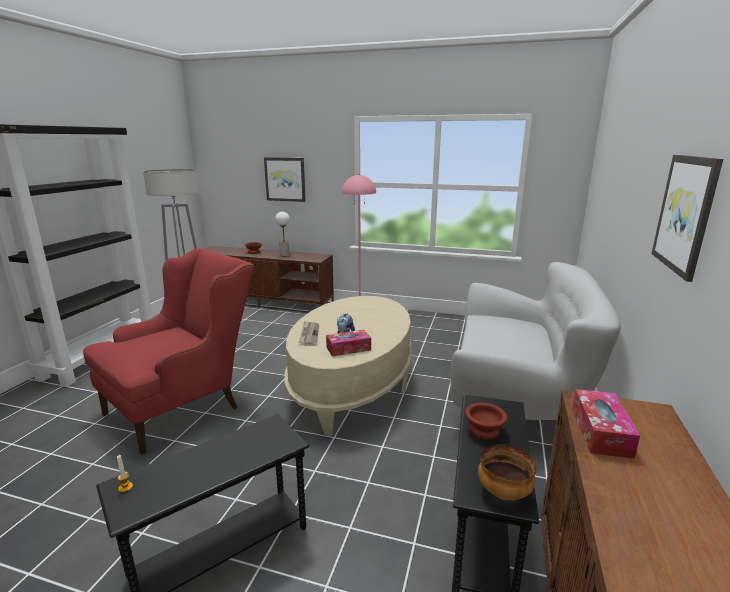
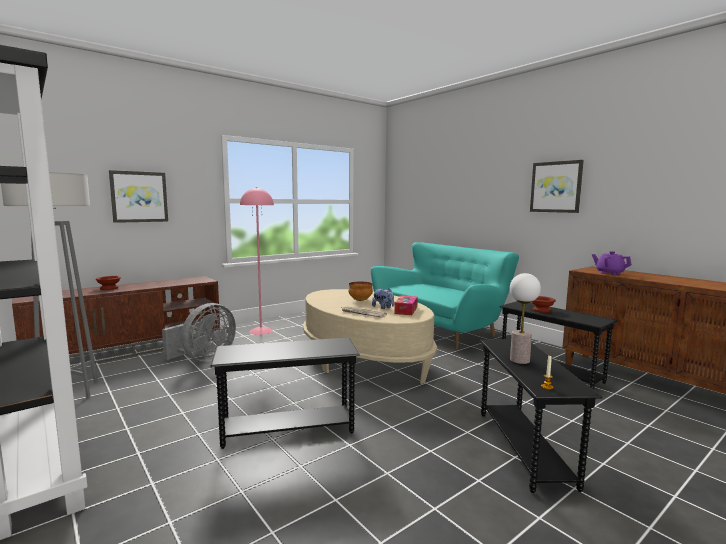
camera: 55 degrees left, 10 degrees down
(184, 405) = (288, 429): red armchair -> black side table
(276, 327) = (204, 359): none -> grey fan
(284, 255) = (158, 284): table lamp -> table lamp (519, 360)
(503, 492) = (595, 319): bowl -> bowl (360, 300)
(517, 396) = (441, 329): white sofa -> turquoise sofa
(600, 432) = (609, 273): tissue box -> purple teapot

